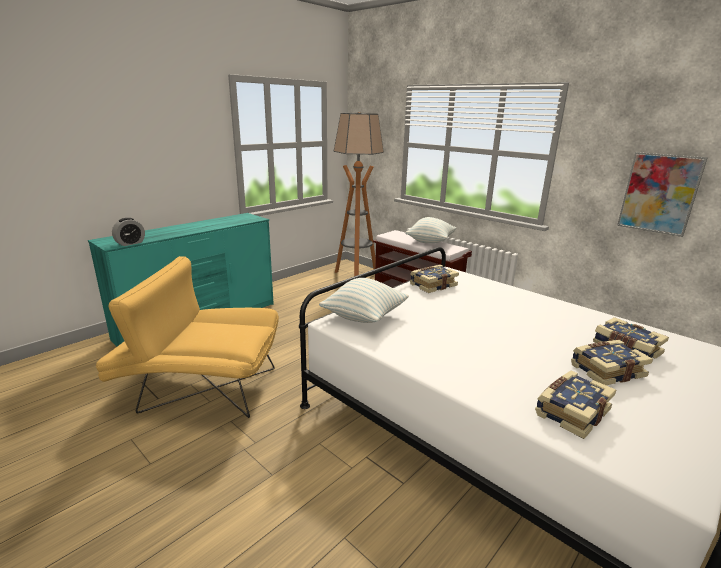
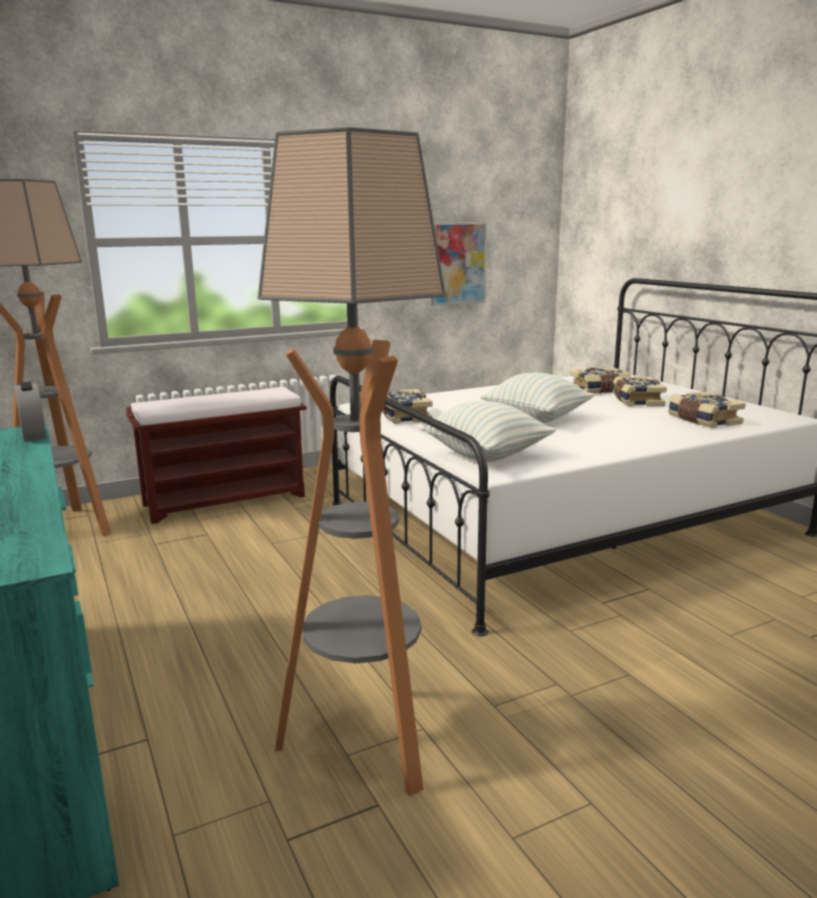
camera: 70 degrees left, 5 degrees down
(130, 243) = (43, 542): alarm clock -> alarm clock (34, 435)
(201, 386) = (365, 740): yellow armchair -> floor lamp
(430, 242) = (228, 396): pillow -> pillow (536, 419)

